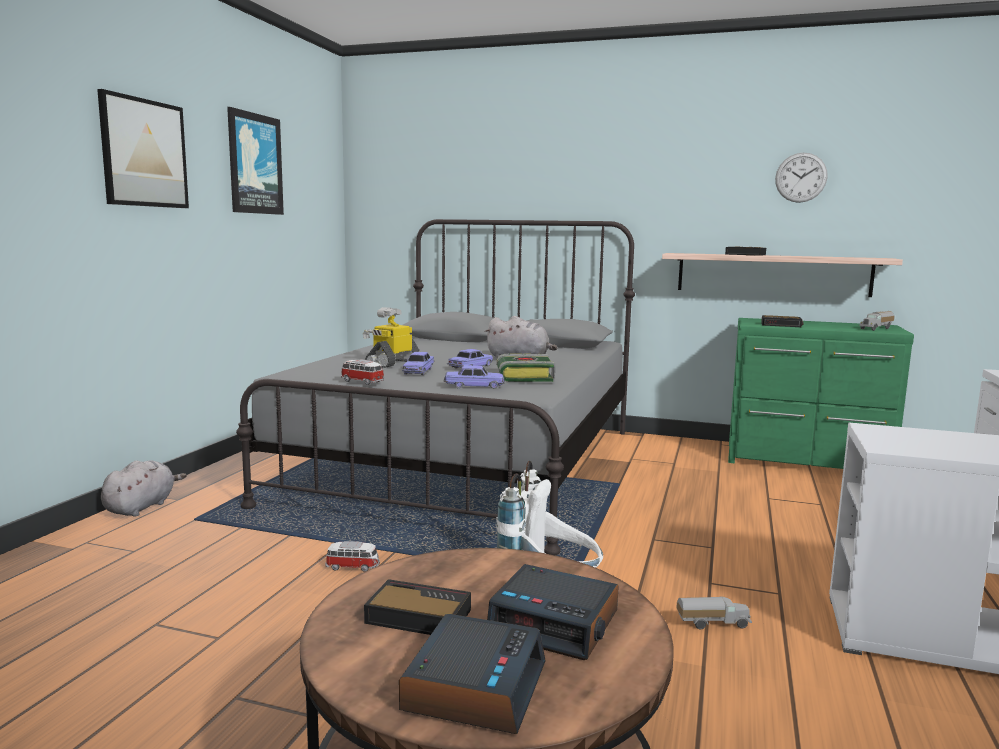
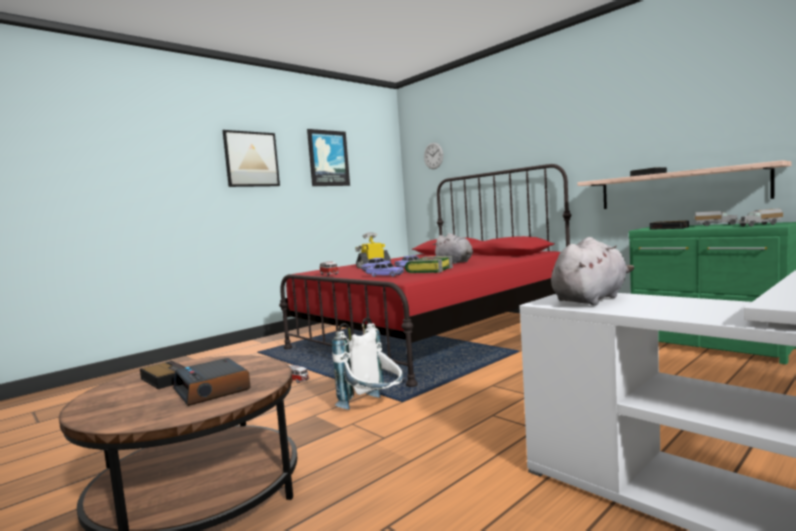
camera: 30 degrees right, 5 degrees down
(141, 507) = (244, 345): grey plush toy -> grey plush toy (591, 299)
(467, 464) = (433, 334): grey bed -> red bed
(474, 686) = (124, 407): alarm clock -> none
(712, 623) = (456, 438): toy truck -> toy truck (715, 225)
(801, 177) = (695, 105): wall clock -> wall clock (433, 155)

